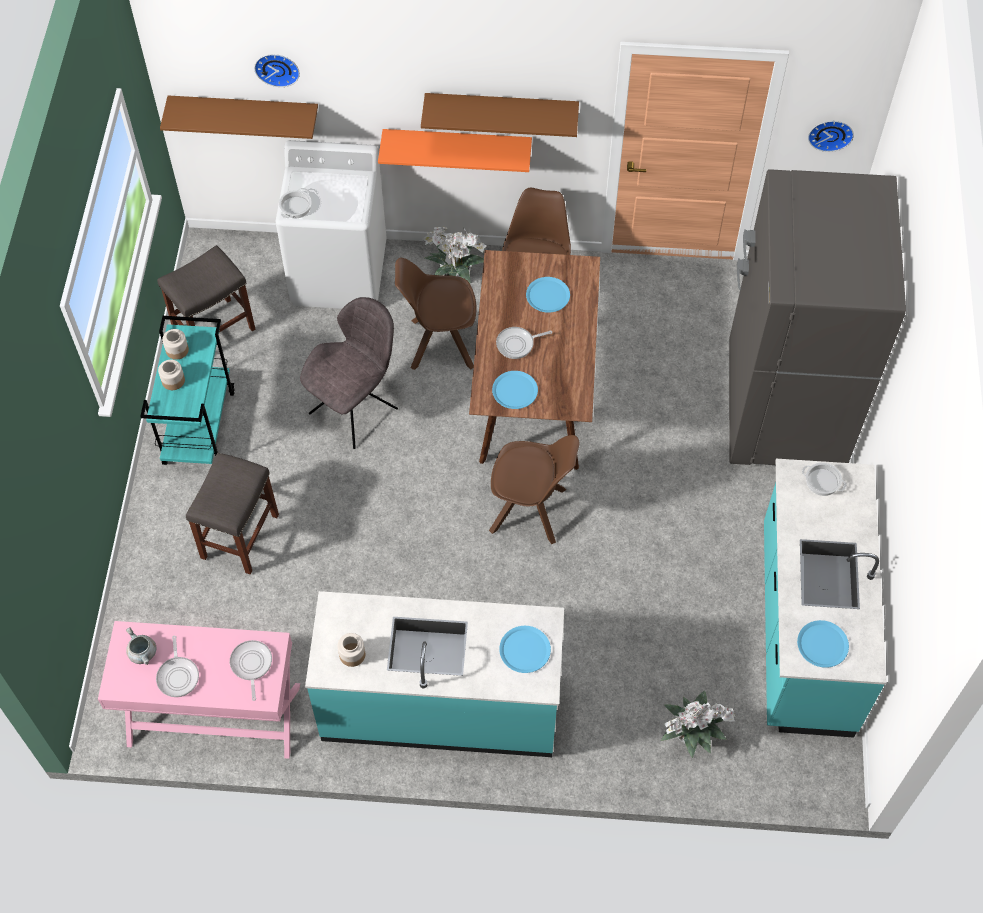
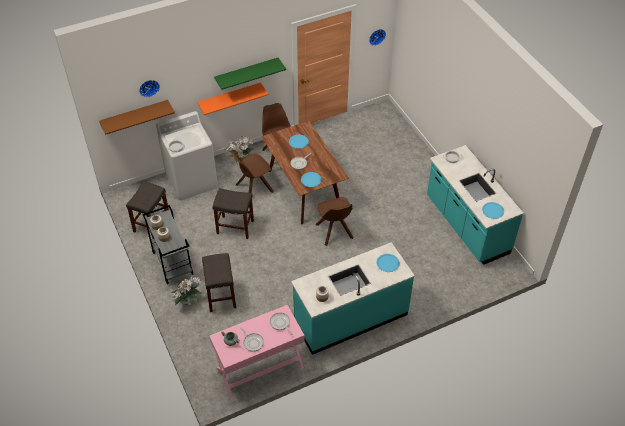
camera: 30 degrees left, 10 degrees down
(199, 426) = (172, 263): turquoise cart -> grey cart
(356, 409) = (236, 227): grey chair -> grey stool
(501, 109) = (246, 73): brown shelf -> green shelf
(530, 511) = (334, 232): brown chair -> brown chair turned 90 degrees clockwise
(692, 735) = (453, 281): potted plant -> potted plant (188, 301)
(783, 407) = (403, 154): grey fridge -> none

